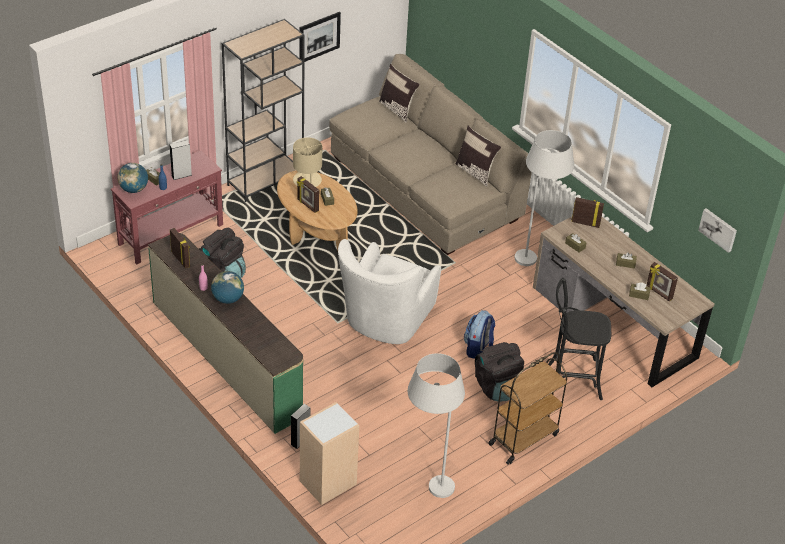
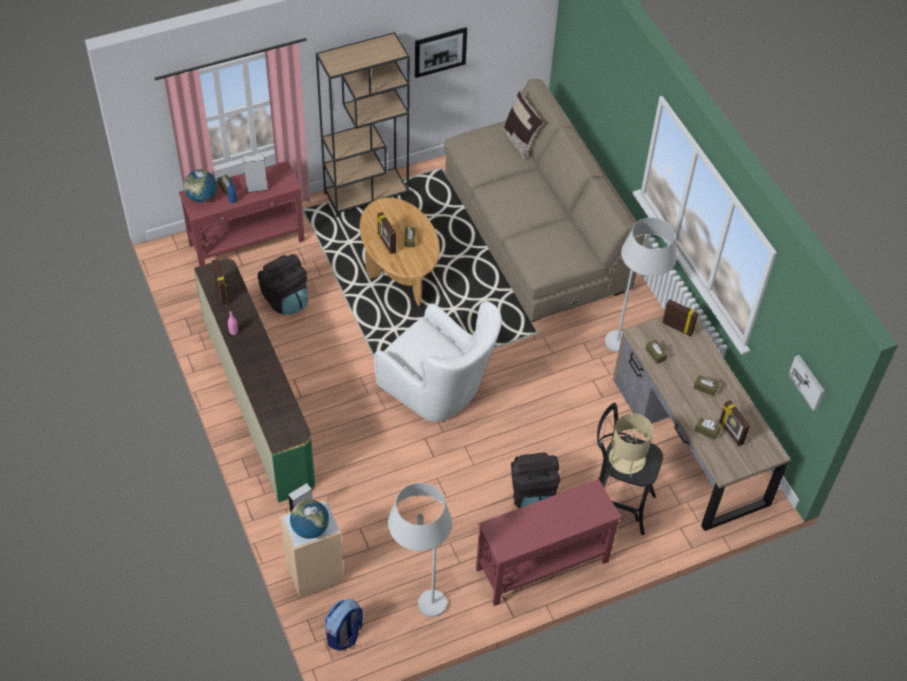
camera: 15 degrees right, 10 degrees up
(228, 299) = (254, 350): globe -> globe (310, 528)
(307, 180) = (396, 212): beige table lamp -> beige table lamp (627, 459)
(385, 321) = (438, 390): white armchair -> white armchair turned 90 degrees counterclockwise
(475, 172) = (580, 236): pillow -> none
(478, 348) = (527, 444): backpack -> backpack (344, 635)
(524, 439) = (541, 565): brown cart -> red console table

